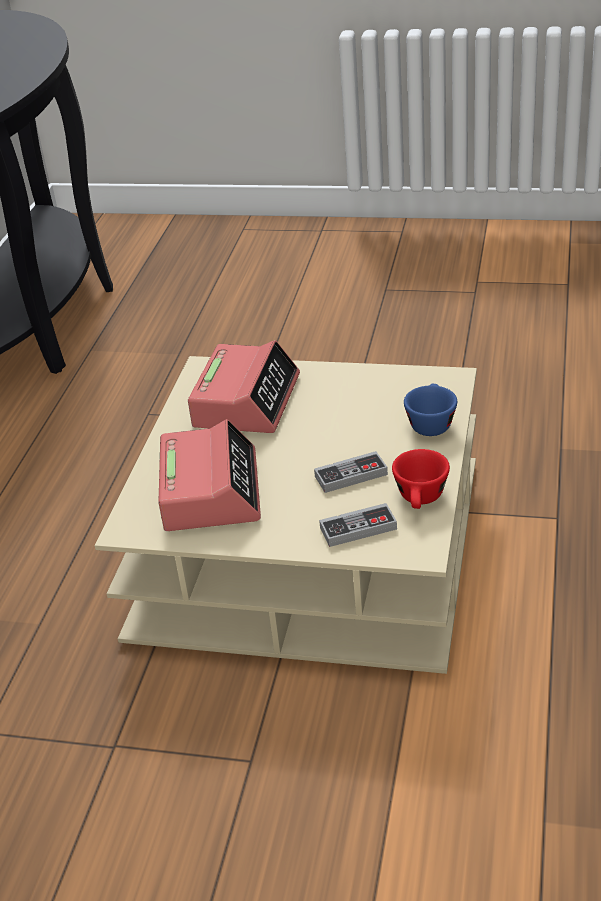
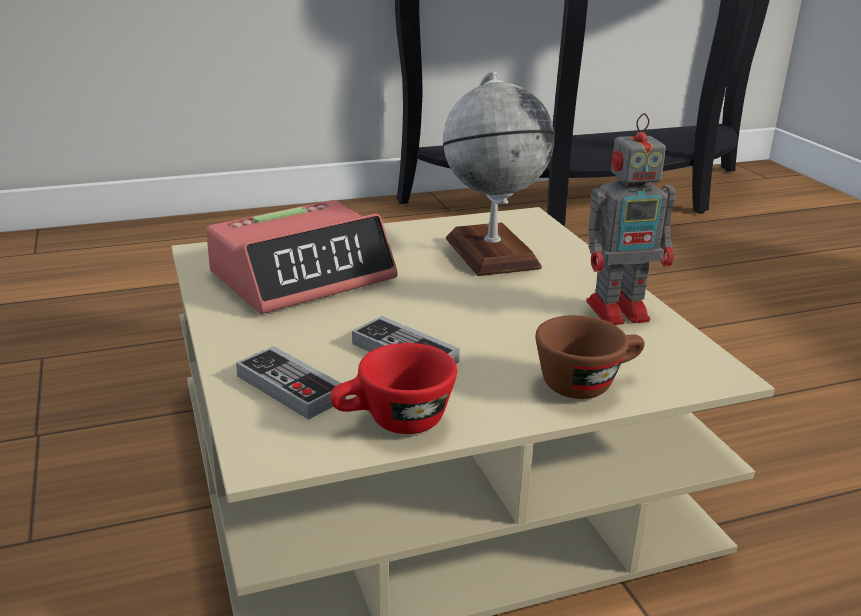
camera: 55 degrees right, 10 degrees down
(246, 401) = (491, 252): alarm clock -> globe
(365, 381) = (620, 310): none -> toy robot
(430, 422) = (587, 383): blue cup -> brown cup

